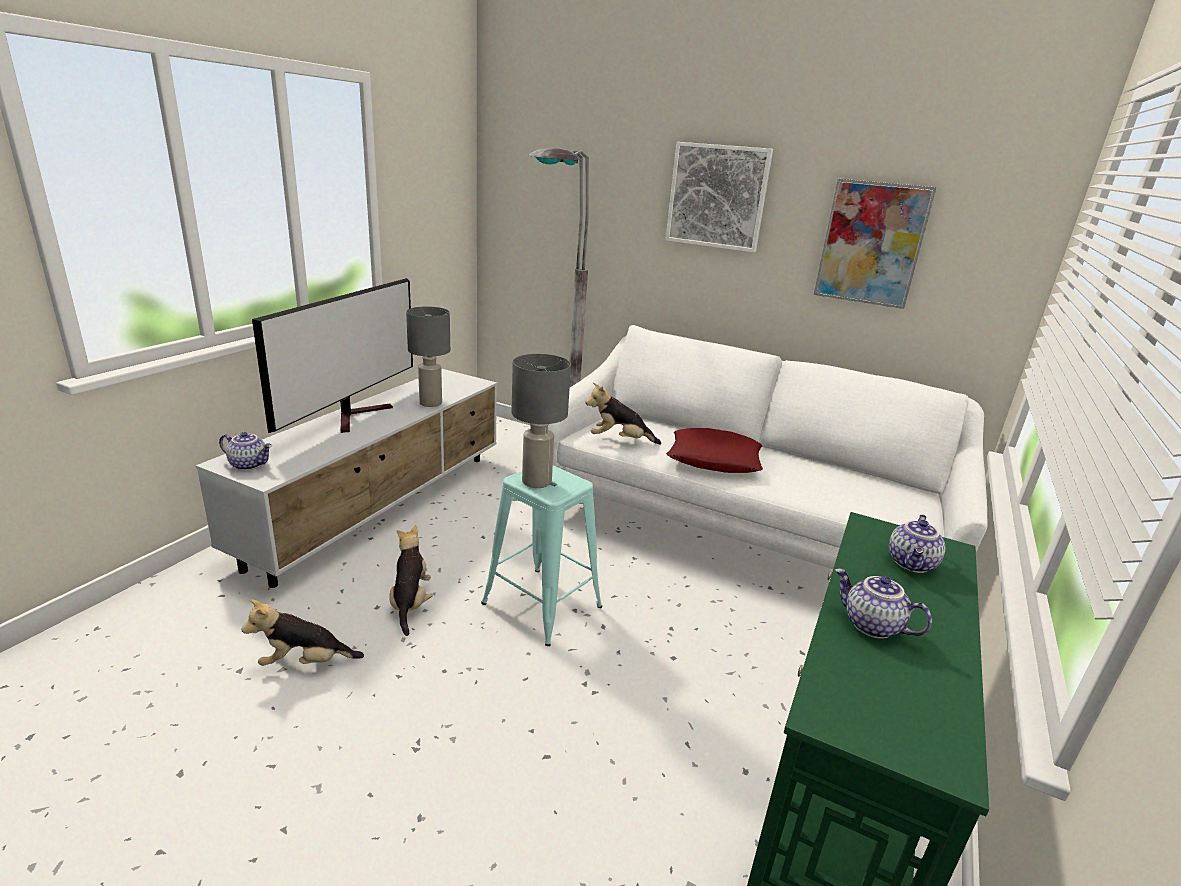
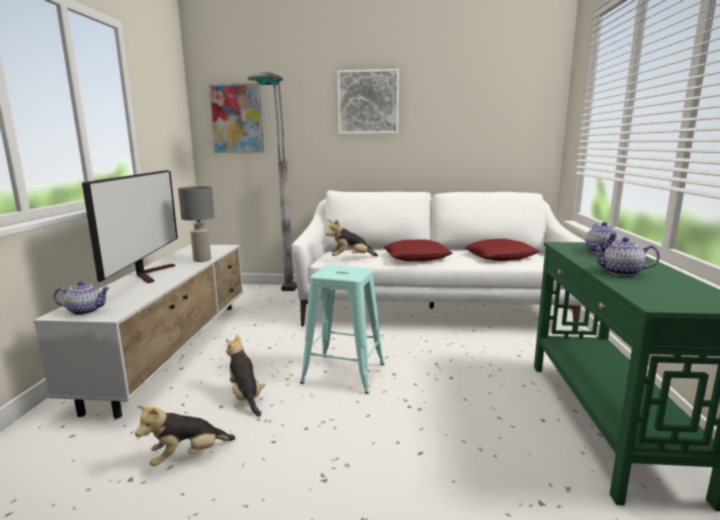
camera: 20 degrees left, 10 degrees down
(537, 482) = (335, 273): grey table lamp -> none
(845, 489) = (500, 256): none -> red pillow
(871, 243) = (466, 118): picture -> picture (237, 118)

